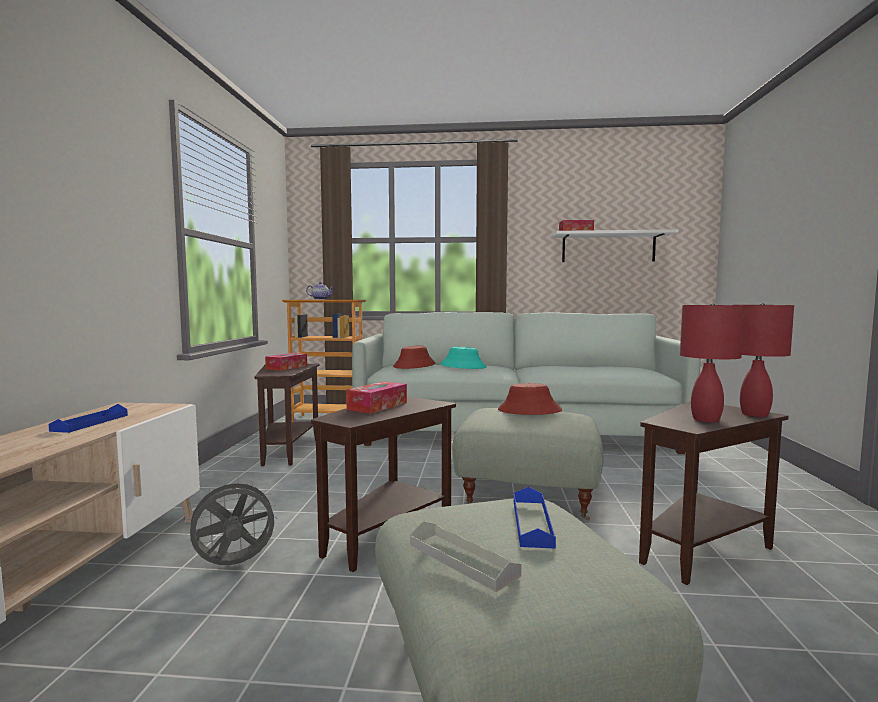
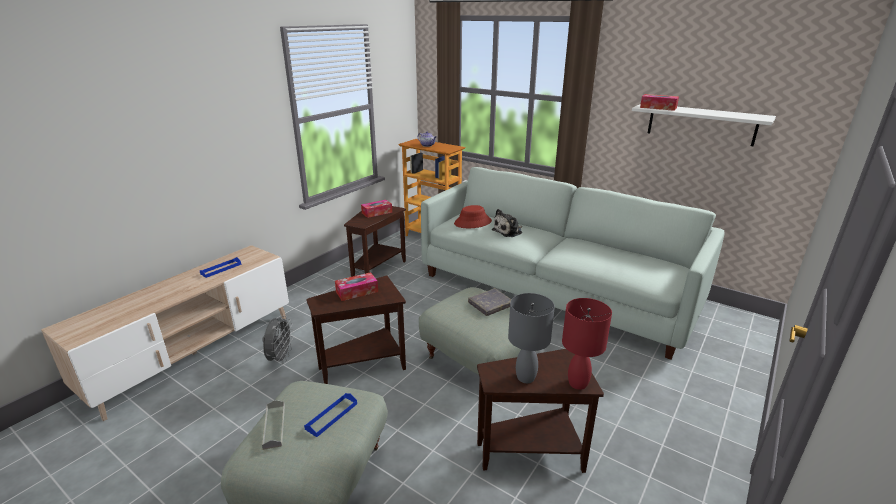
camera: 30 degrees right, 20 degrees up
(234, 565) = (280, 358): grey fan -> grey fan turned 90 degrees clockwise
(463, 366) = (508, 231): turquoise hat -> plush toy
(529, 410) = (490, 304): red hat -> grey book
(705, 419) = (525, 377): red table lamp -> grey table lamp

